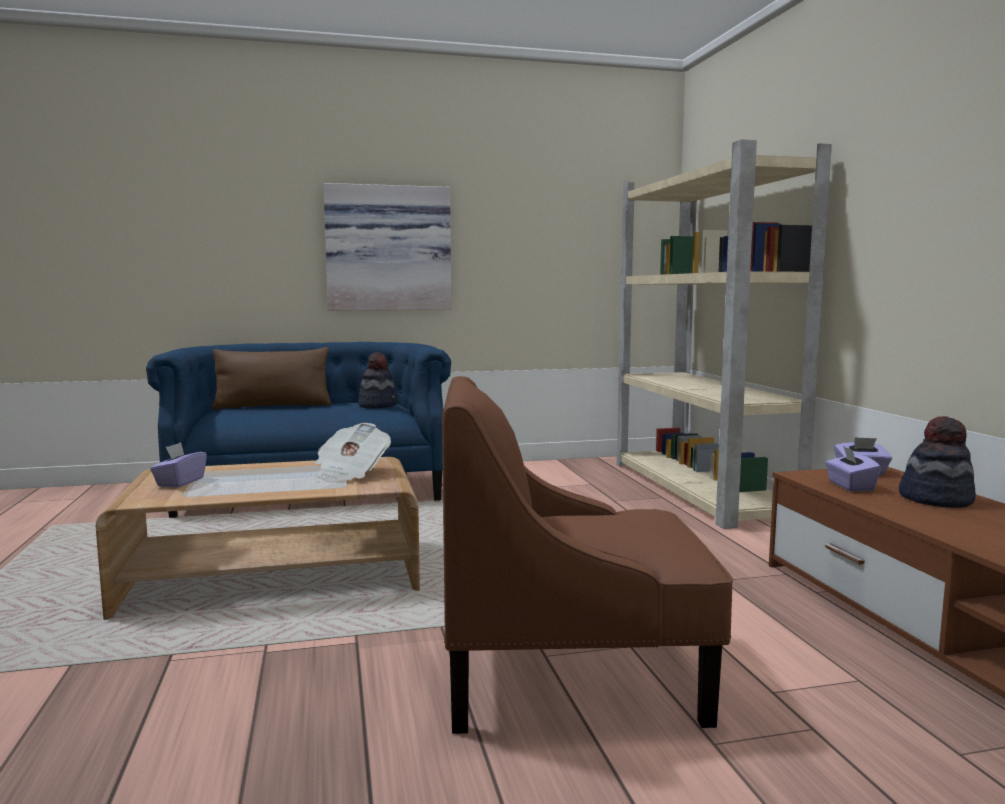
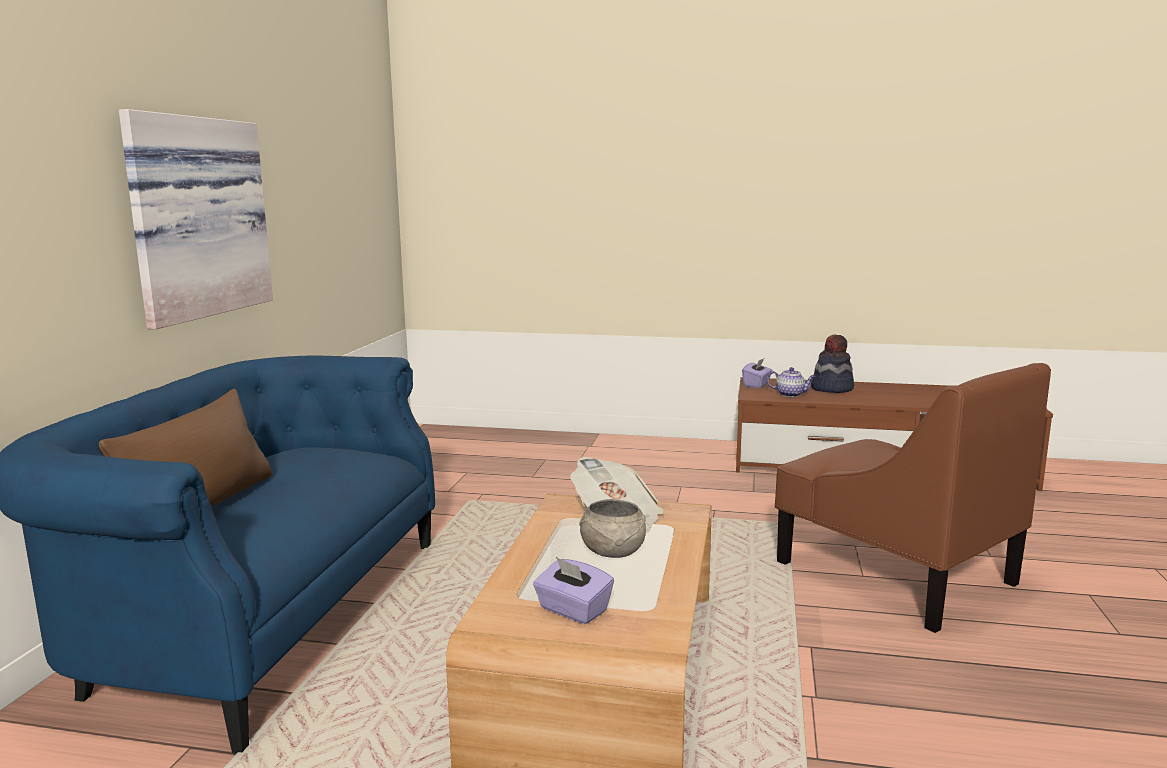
camera: 65 degrees left, 5 degrees up
(281, 479) = (612, 552): none -> grey bowl
(378, 405) = (323, 454): hat -> none
(571, 673) = (893, 573): brown armchair -> brown armchair turned 60 degrees counterclockwise
(698, 489) = (539, 443): beige bookcase -> none
(850, 486) = (790, 394): purple tissue box -> teapot

